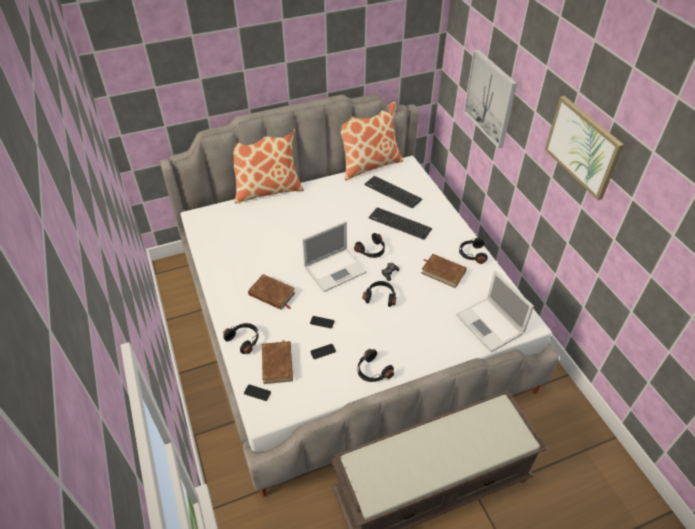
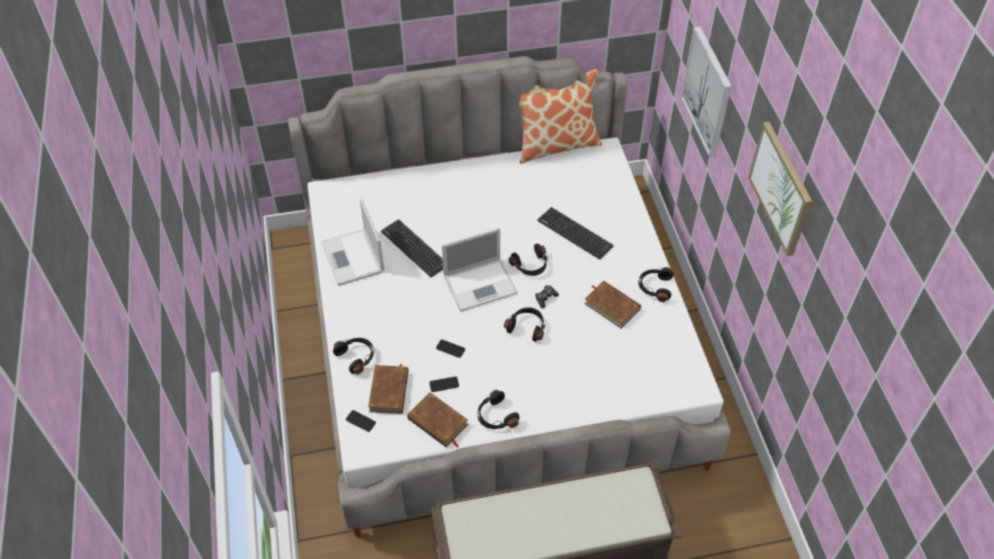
camera: 10 degrees right, 5 degrees up
(267, 190) = (419, 164): pillow -> none
(272, 294) = (398, 305): brown book -> brown book (437, 422)
(392, 192) = (577, 188): keyboard -> keyboard (414, 248)
(490, 325) = (650, 382): laptop -> laptop (353, 258)

